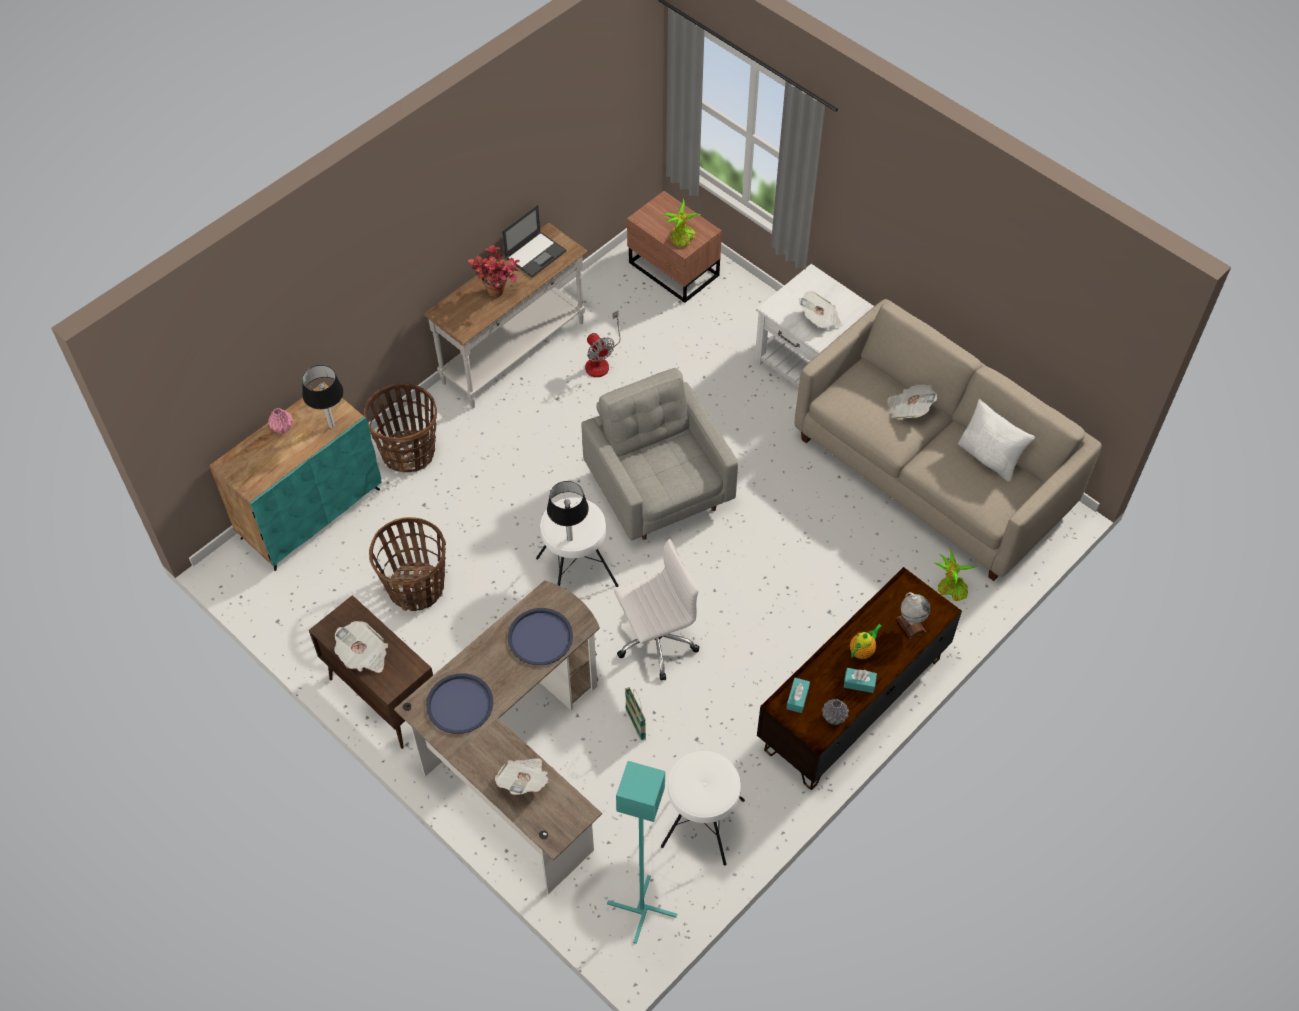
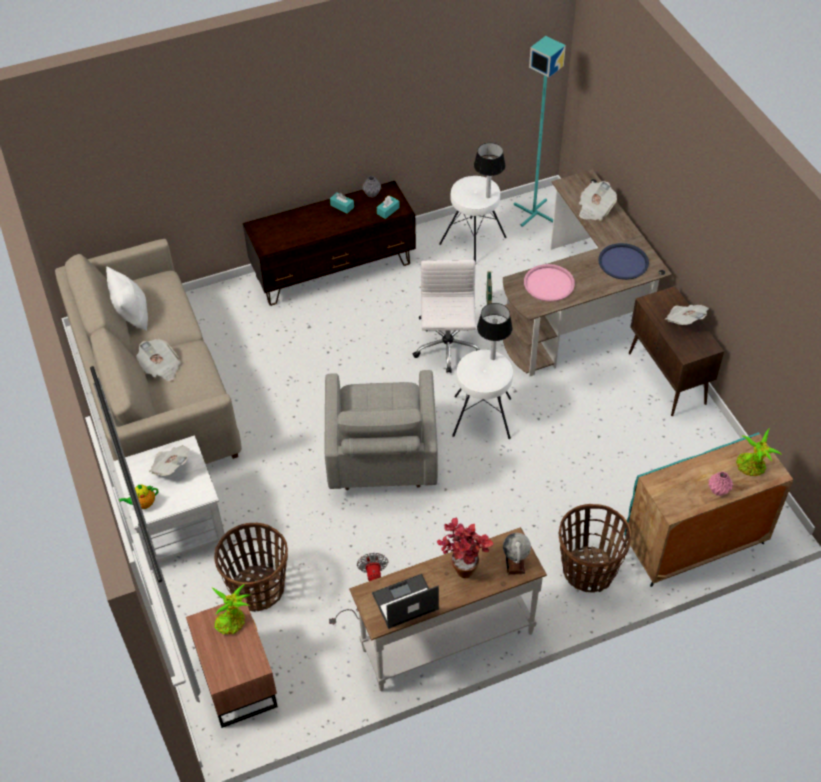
camera: 155 degrees left, 5 degrees down
(332, 425) = (671, 478): table lamp -> table lamp (487, 196)
(416, 588) = (617, 448): basket -> basket (258, 589)
(540, 637) = (549, 283): blue tray -> pink tray
(654, 642) = (447, 349): white office chair -> white office chair turned 90 degrees clockwise
(863, 650) = (326, 222): teapot -> teapot (143, 504)
(910, 624) = (283, 225): globe -> globe (515, 563)
(950, 589) = (213, 312): potted plant -> potted plant (752, 467)

